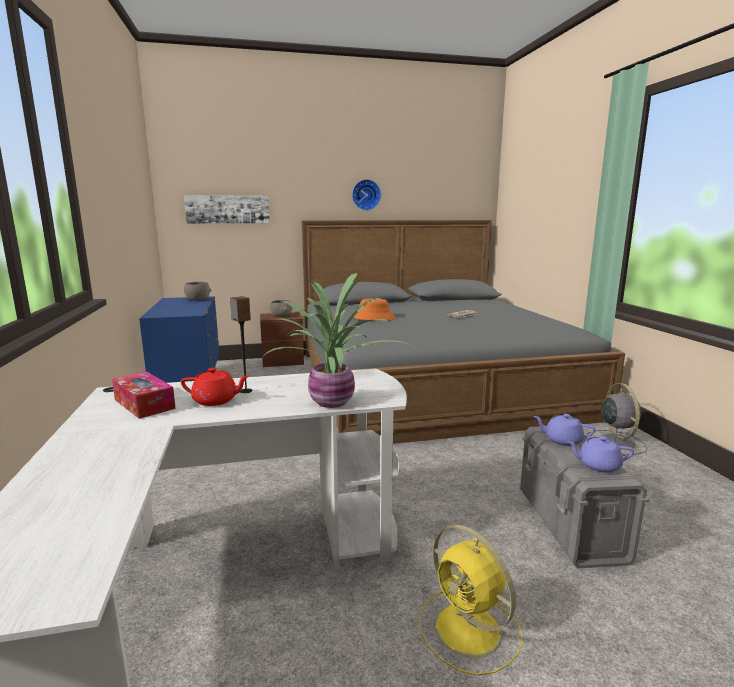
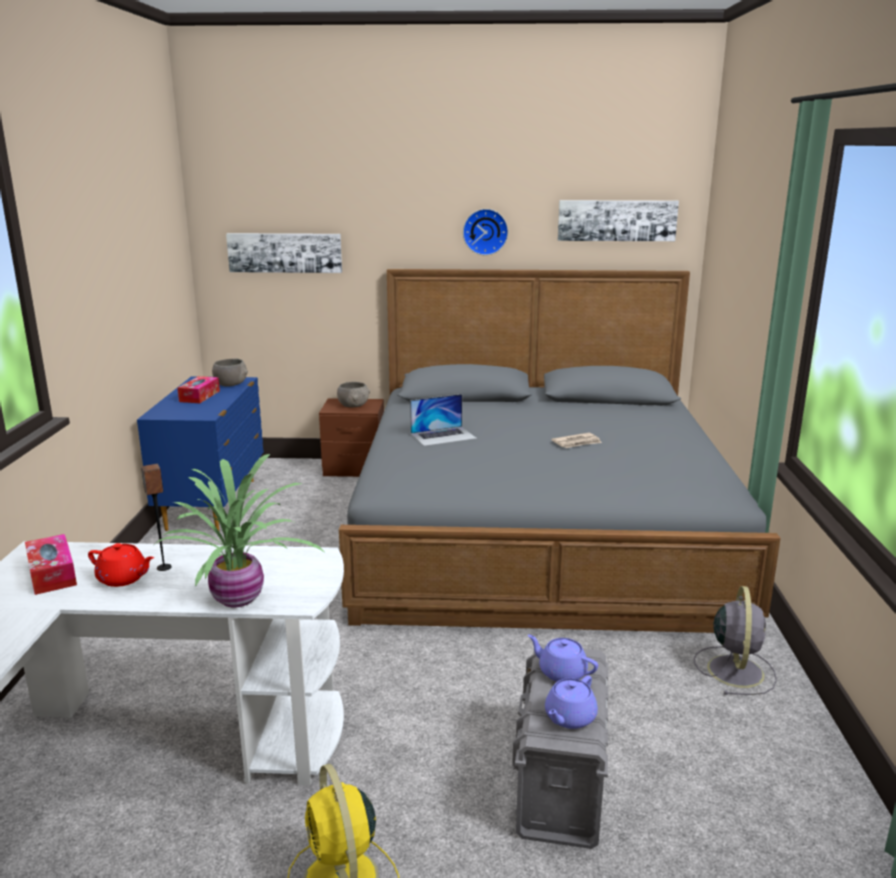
camera: 15 degrees right, 5 degrees up
(179, 305) = (199, 396): none -> tissue box
(373, 317) = (443, 436): orange hat -> laptop
(447, 188) = (616, 220): none -> picture
(597, 465) = (569, 717): purple teapot -> purple teapot turned 75 degrees counterclockwise

